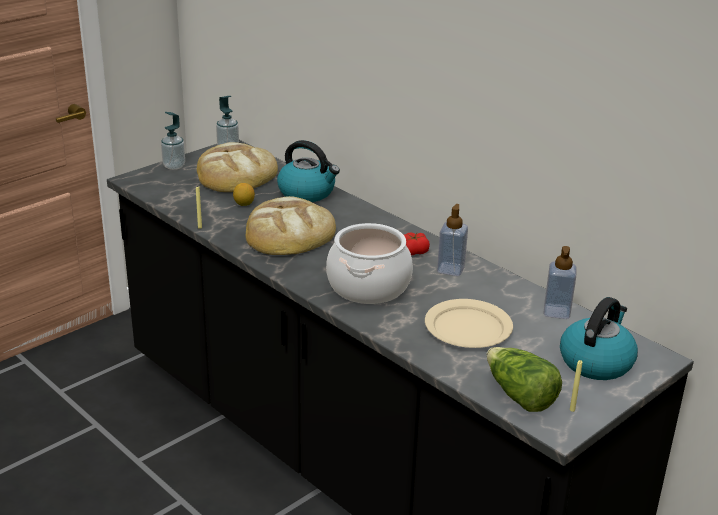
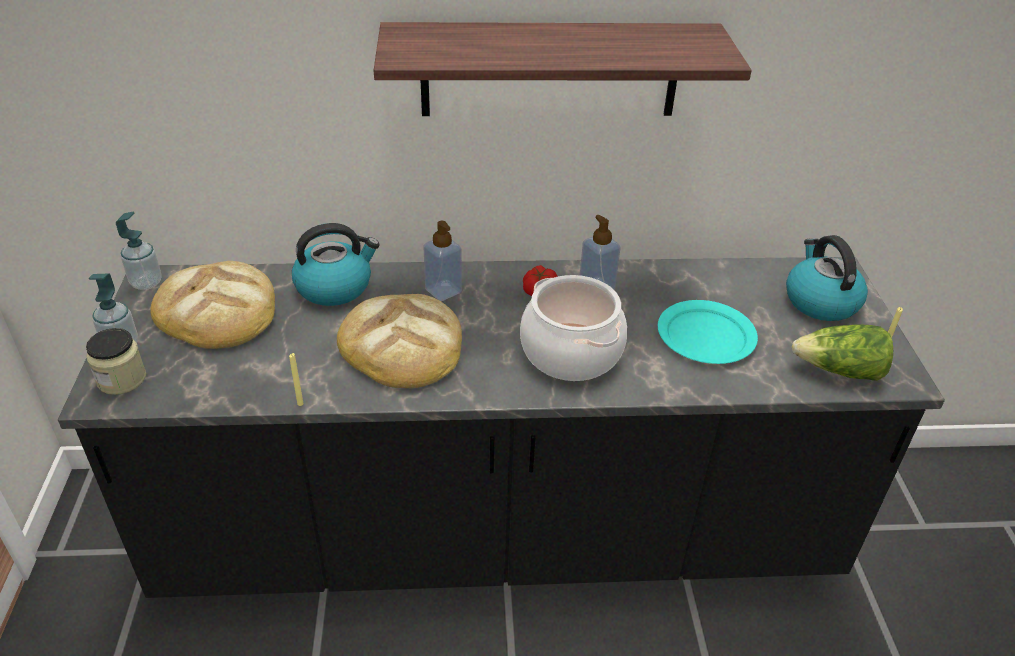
camera: 50 degrees left, 10 degrees up
(152, 178) = (122, 379): none -> jar
(244, 204) = (295, 342): lemon -> none
(465, 79) = (550, 70): none -> shelf
(469, 328) = (706, 335): beige plate -> turquoise plate
(556, 312) = (726, 275): soap dispenser -> soap dispenser (443, 291)

